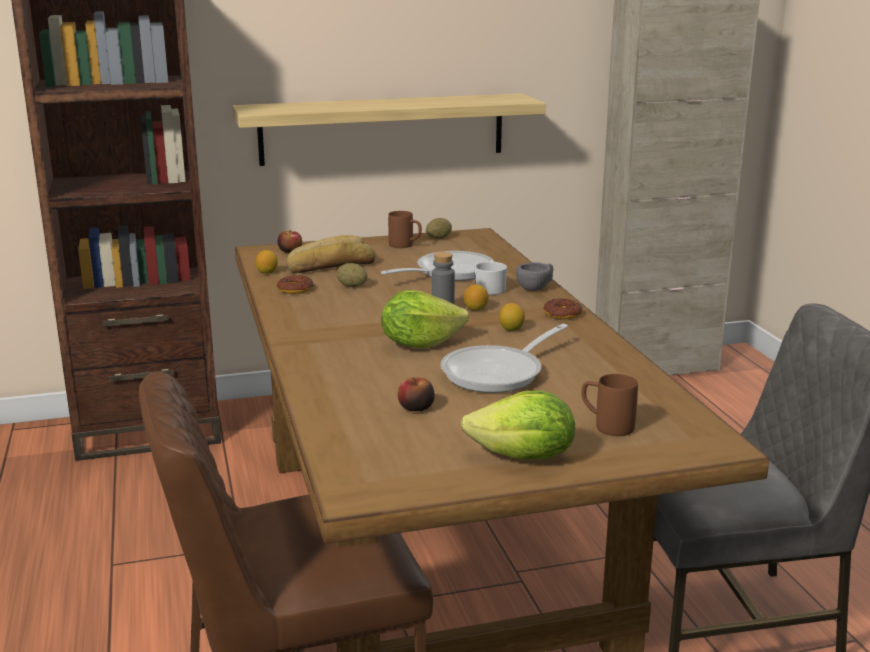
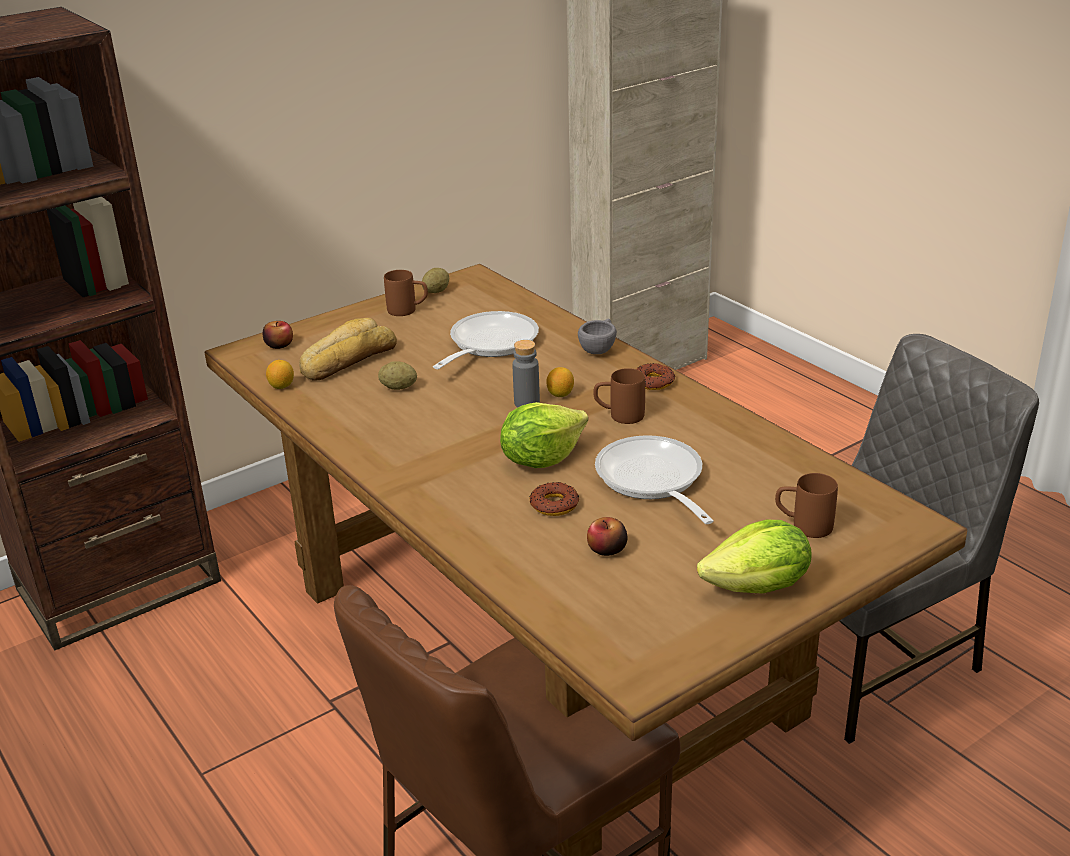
camera: 20 degrees left, 10 degrees up
(295, 289) = (337, 406): donut -> donut (554, 504)
(382, 129) = (329, 162): shelf -> none
(490, 288) = (552, 359): white mug -> none
(499, 373) = (652, 481): frying pan -> frying pan turned 135 degrees clockwise
(511, 329) = (619, 416): lemon -> brown mug

